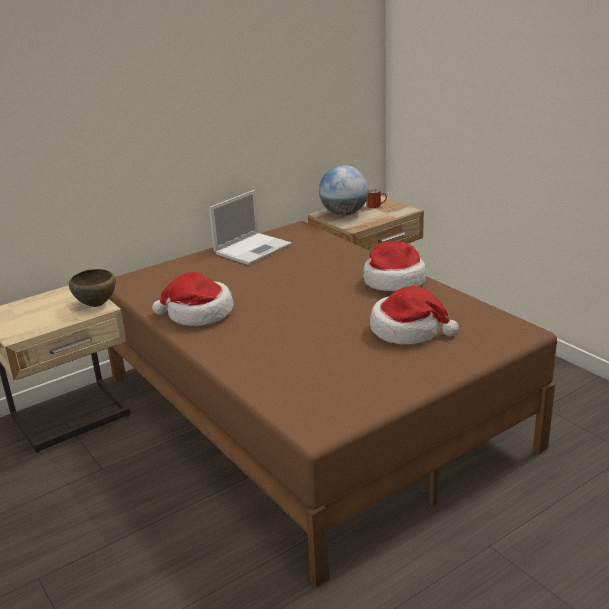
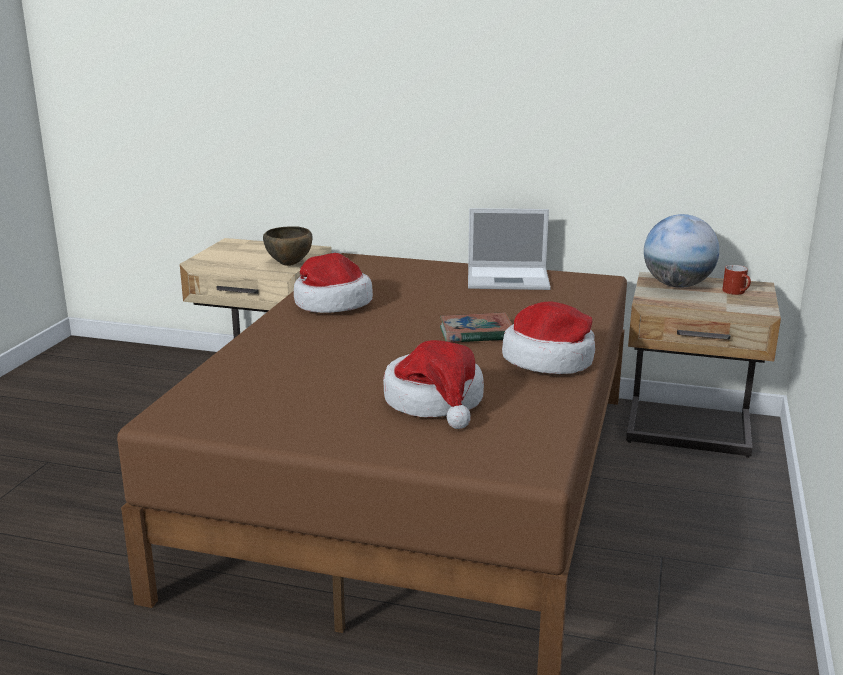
camera: 50 degrees right, 5 degrees down
(325, 287) = (476, 333): none -> book

